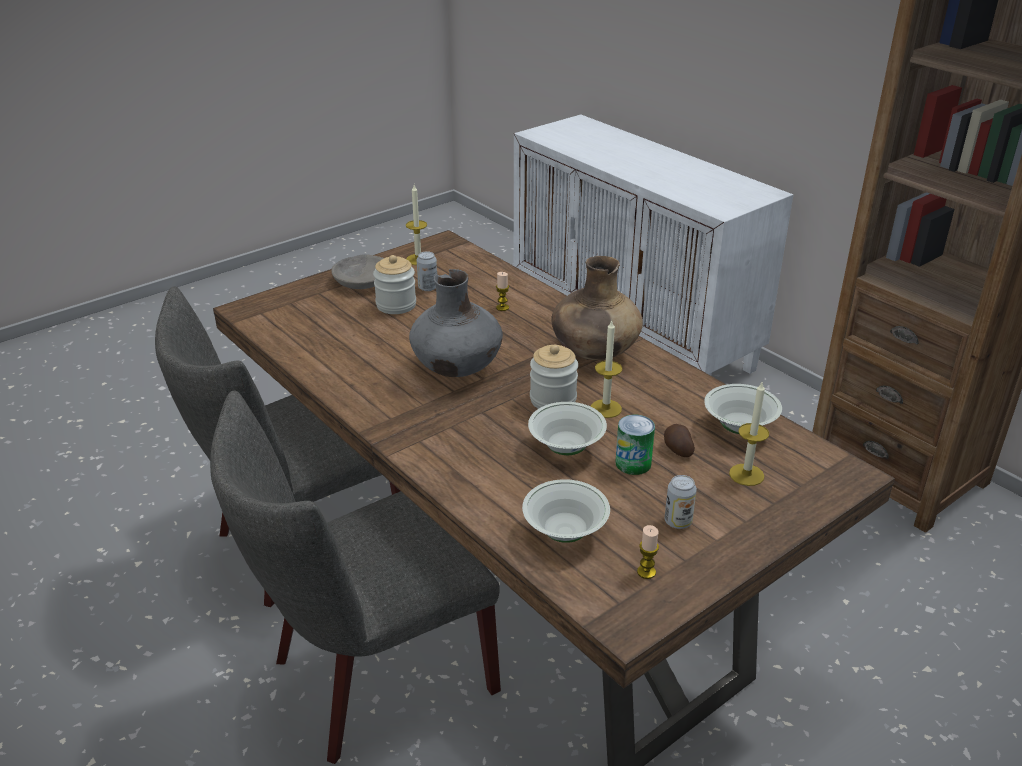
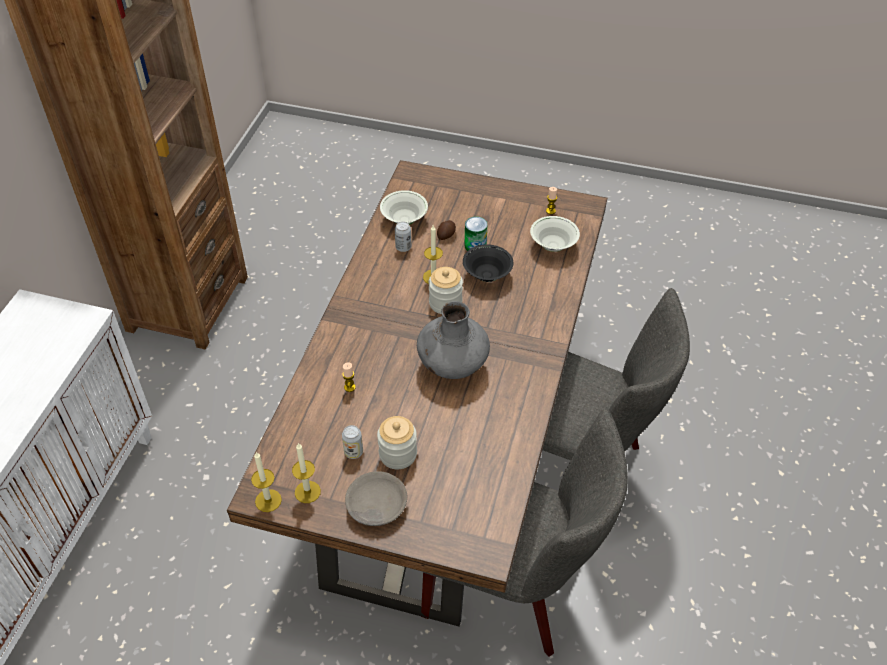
camera: 125 degrees left, 15 degrees up
(566, 448) = (487, 275): white bowl -> black bowl
(594, 353) = (374, 309): brown vase -> none
(678, 522) = (506, 214): can -> can (403, 247)
(746, 475) = (445, 205): candle -> candle (268, 500)

